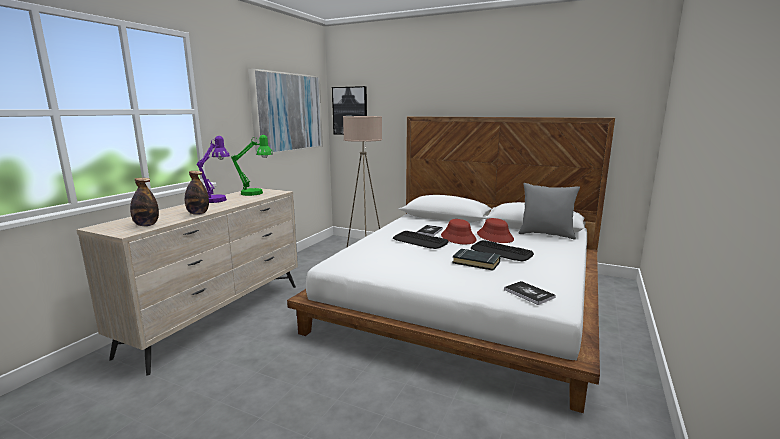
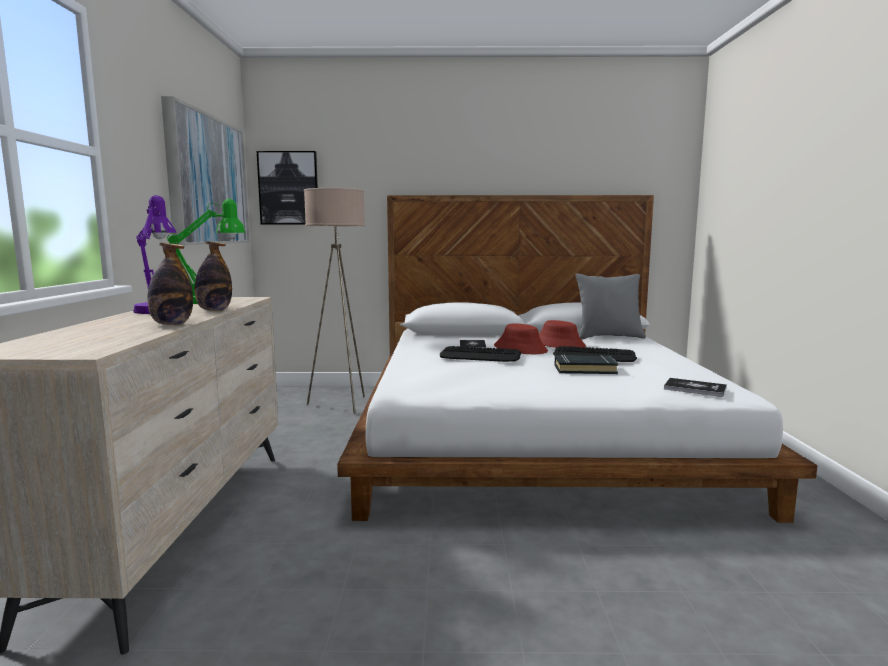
camera: 25 degrees left, 5 degrees down
(146, 225) = (102, 342): bottle -> bottle (214, 310)

